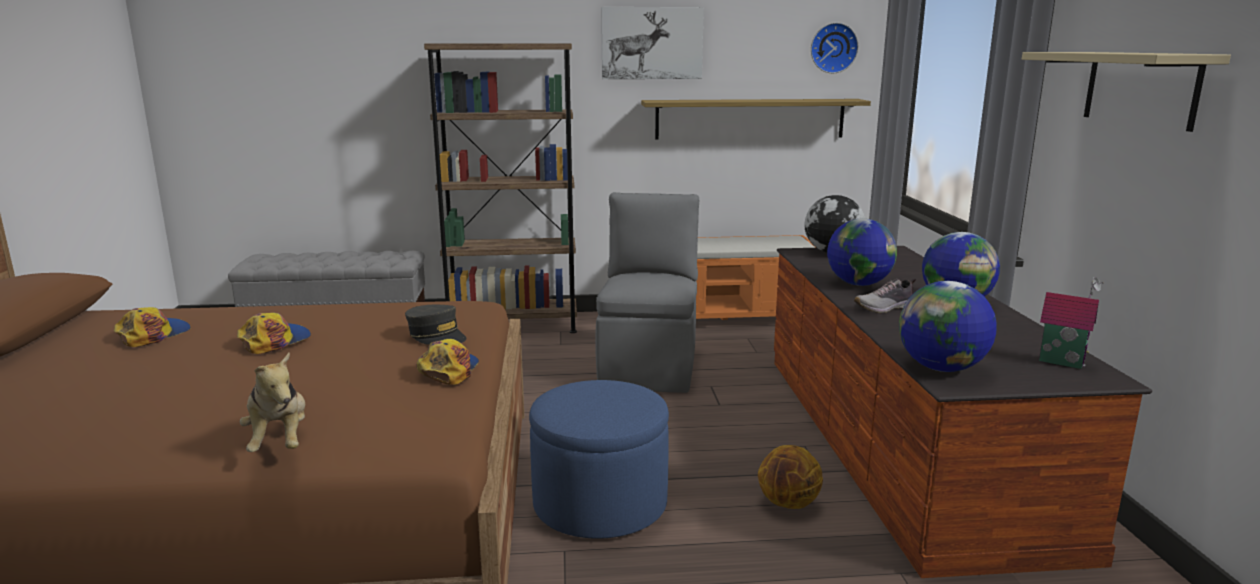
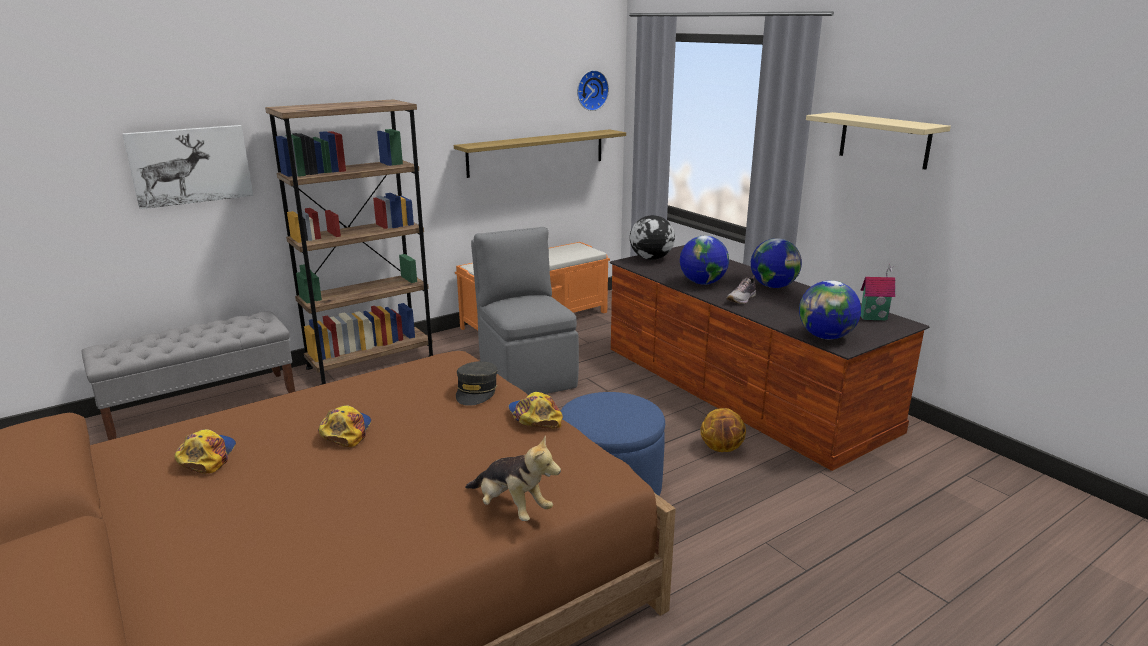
camera: 30 degrees left, 5 degrees up
(437, 336) = (476, 391): grey cap -> grey cap turned 90 degrees clockwise
(651, 43) = (458, 94): picture -> picture (190, 165)

